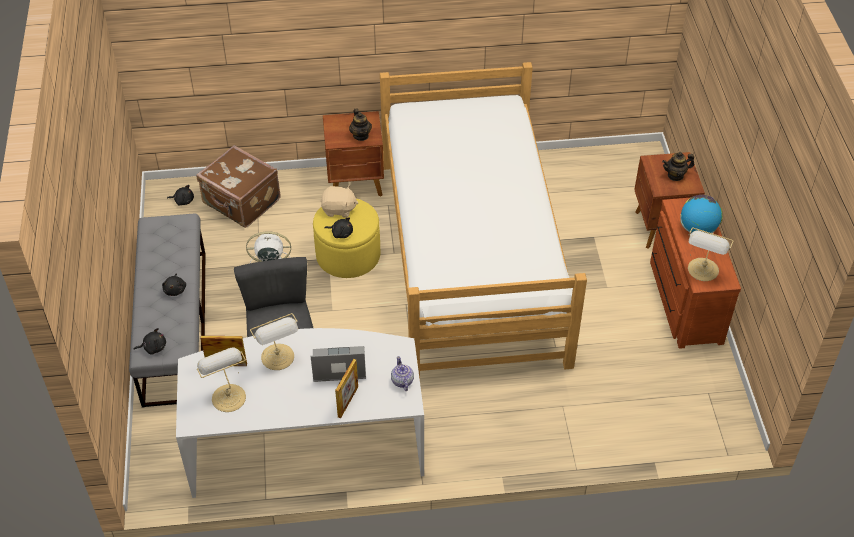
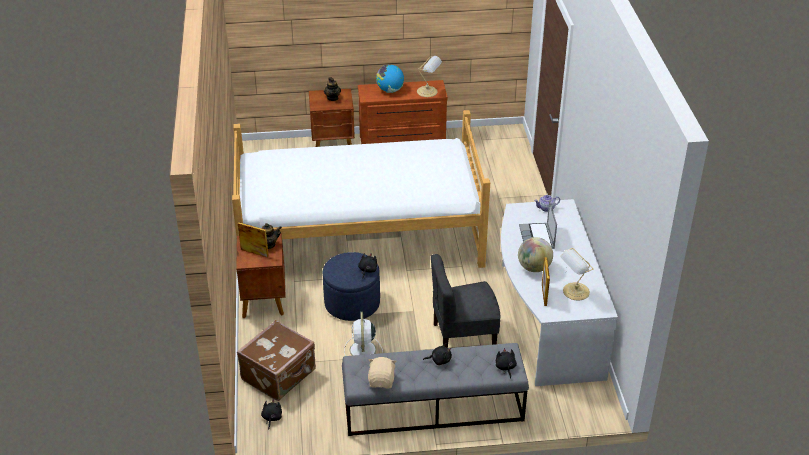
camera: 90 degrees left, 10 degrees down
(278, 358) = (534, 267): table lamp -> globe
(339, 209) = (339, 272): beige plush toy -> beige plush toy (382, 381)
(348, 255) = (352, 303): yellow ottoman -> blue ottoman
(348, 402) = (569, 232): picture frame -> picture frame (254, 252)

